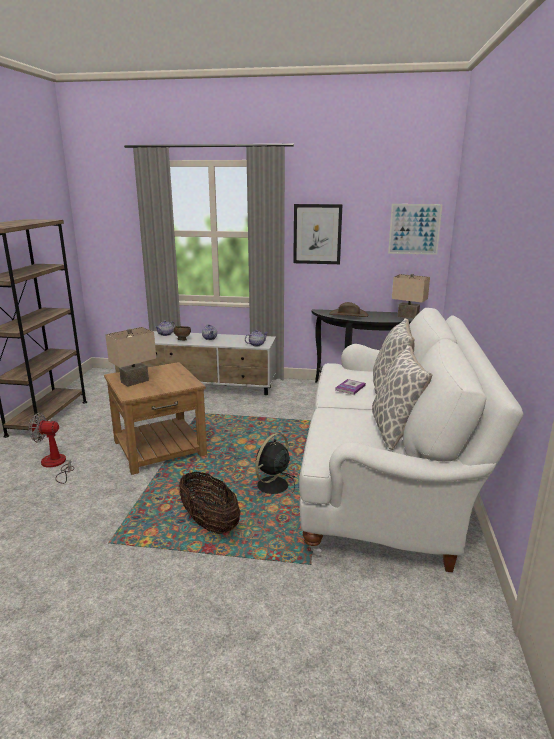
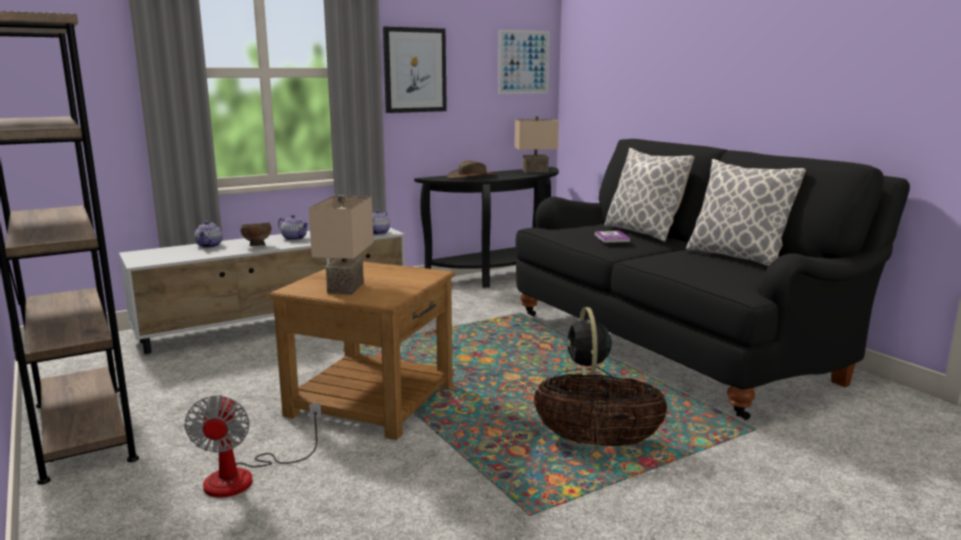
camera: 40 degrees left, 5 degrees down
(56, 465) = (245, 476): fan -> fan turned 60 degrees counterclockwise
(387, 483) = (676, 344): white sofa -> black sofa

